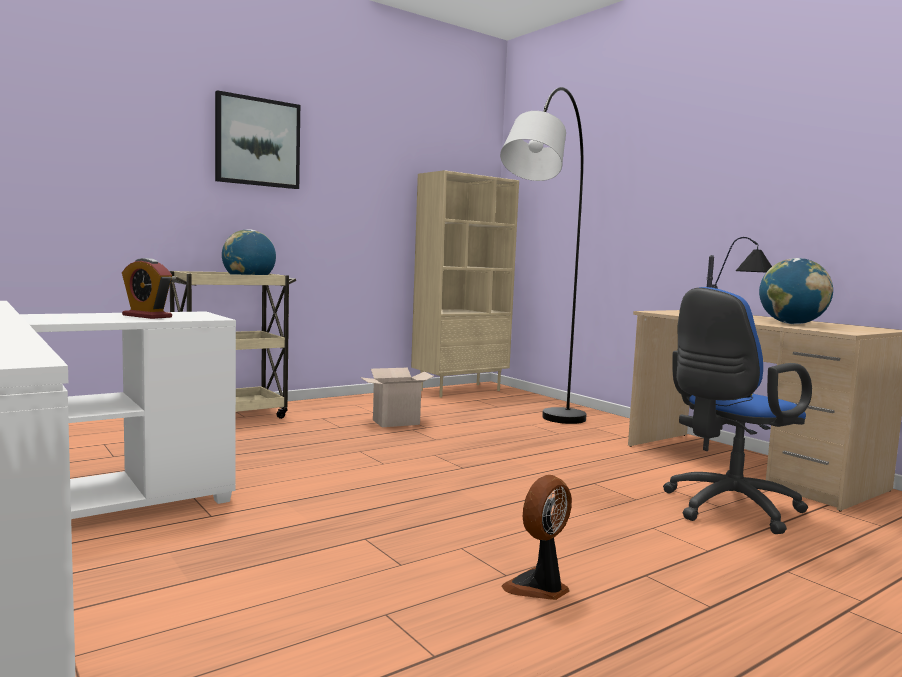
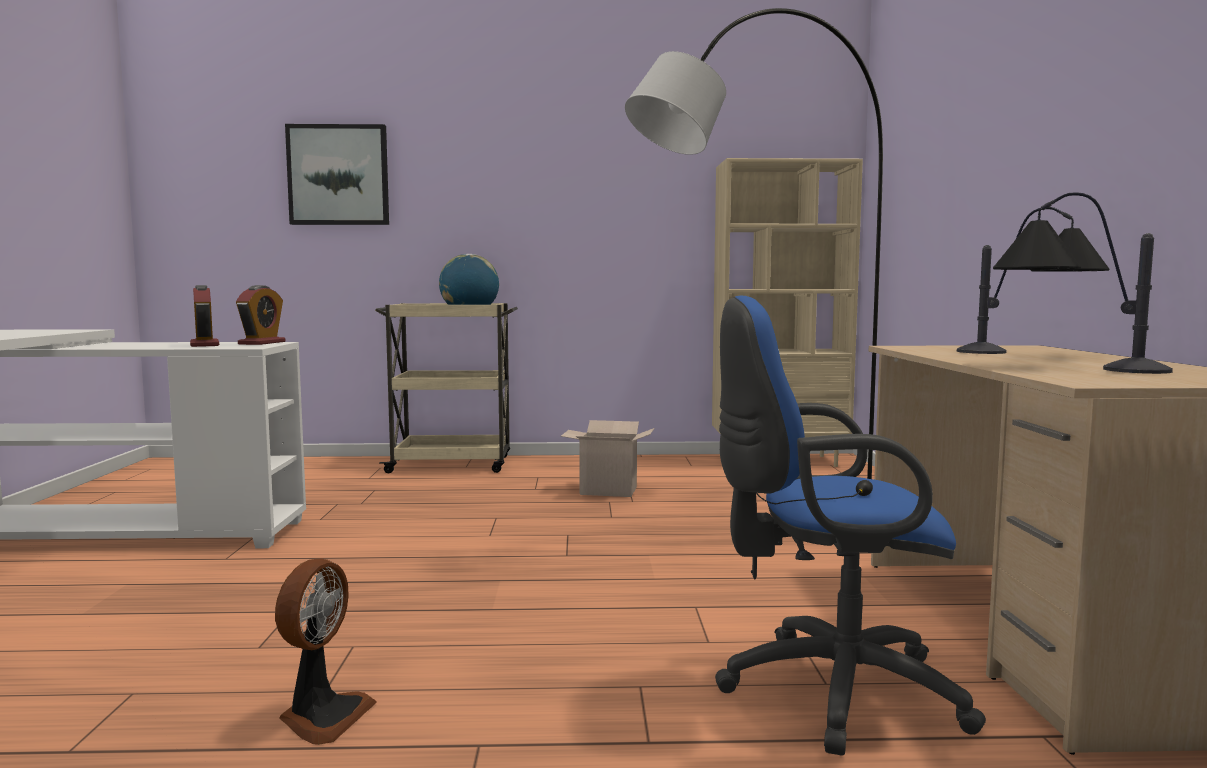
camera: 35 degrees right, 0 degrees up
(188, 313) = (262, 343): none -> alarm clock
(257, 142) = (500, 153): picture -> picture (338, 175)
(539, 587) = (322, 716): fan -> fan turned 120 degrees clockwise
(792, 324) = (1068, 367): globe -> table lamp

